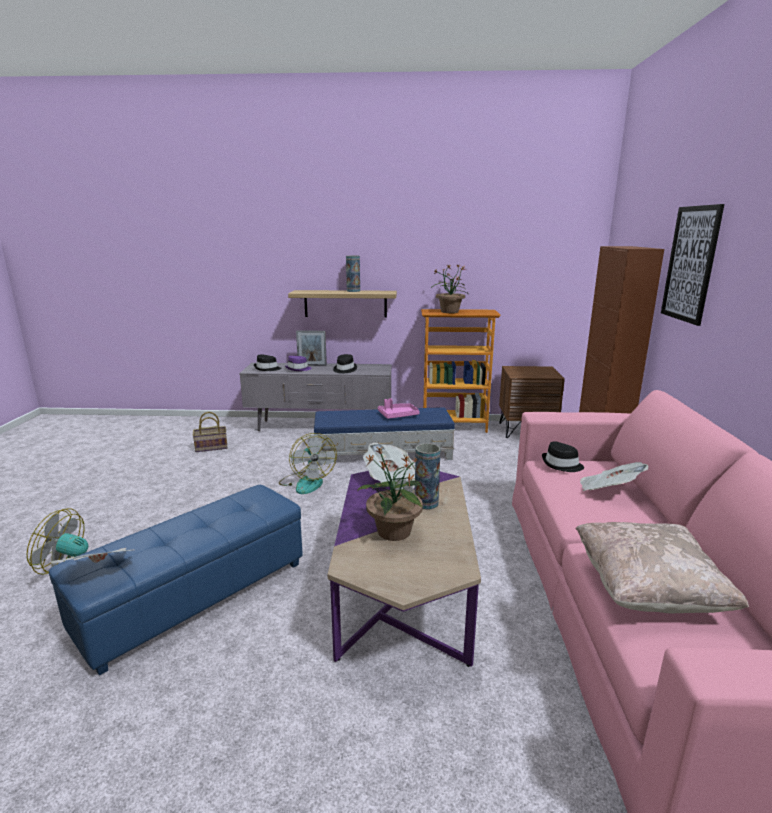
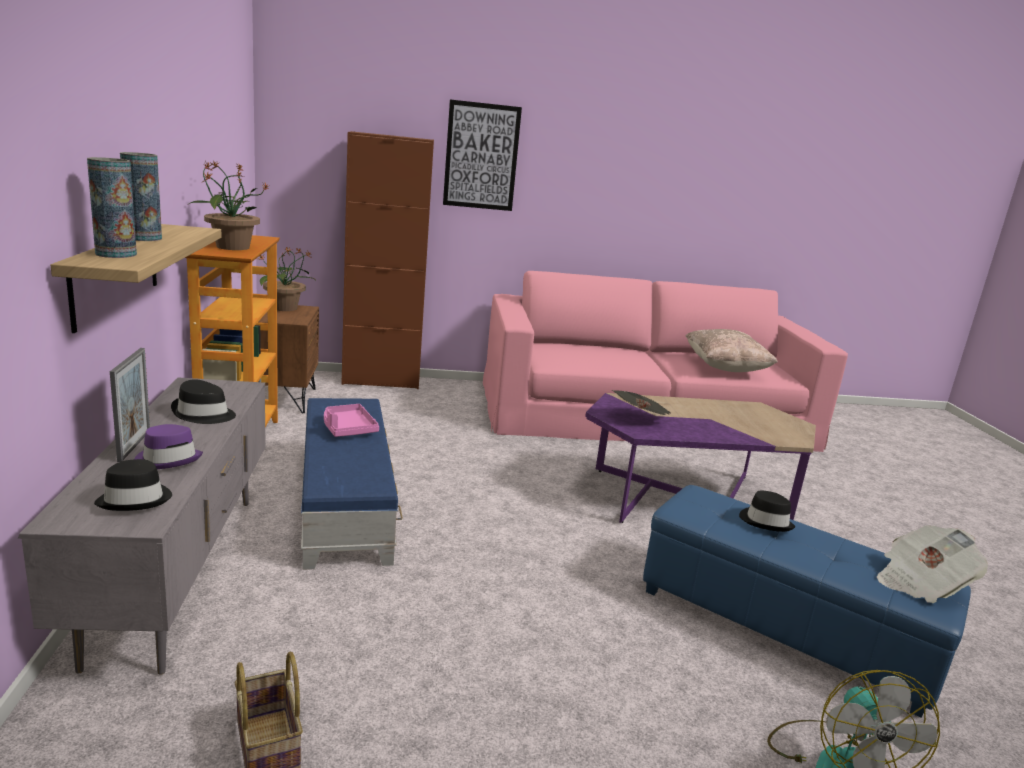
camera: 100 degrees left, 0 degrees up
(307, 482) = (463, 569): fan -> none
(393, 532) = (732, 423): potted plant -> potted plant (285, 308)
(426, 503) = (671, 409): vase -> vase (116, 254)
(561, 465) = (554, 357): black hat -> black hat (766, 521)
(608, 490) = (598, 353): newspaper -> none

